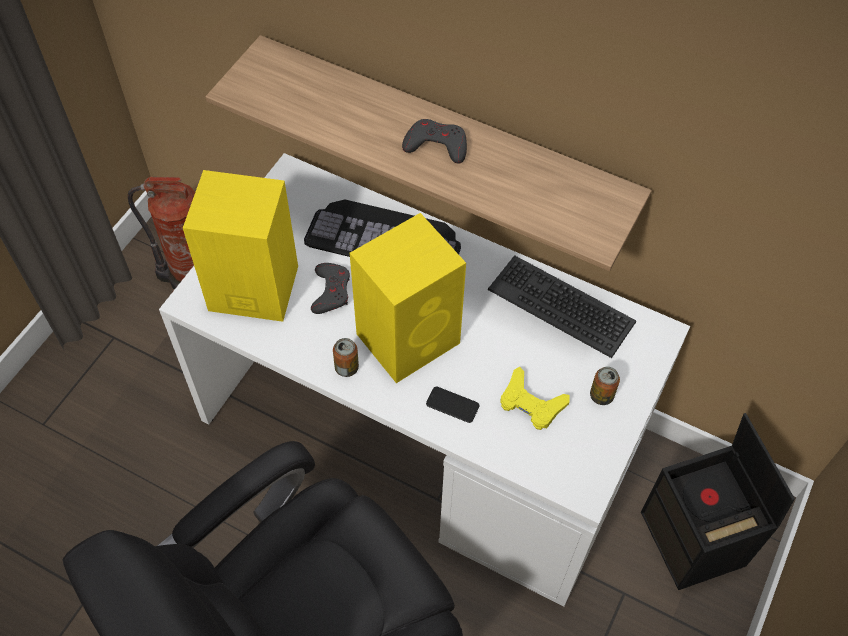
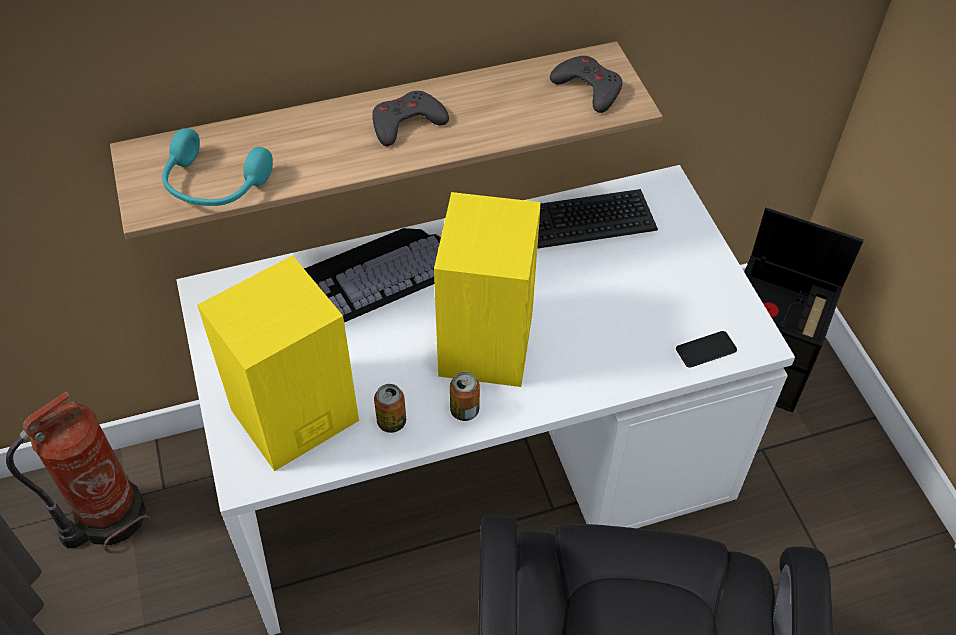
camera: 45 degrees left, 5 degrees down
(281, 102) = (213, 185): none -> turquoise headphones
(331, 291) = (371, 360): grey game controller -> grey game controller (588, 88)
(452, 405) = (586, 364): phone -> phone (706, 350)
(531, 403) = (642, 312): yellow game controller -> none
(601, 395) = (683, 263): can -> can (391, 422)

